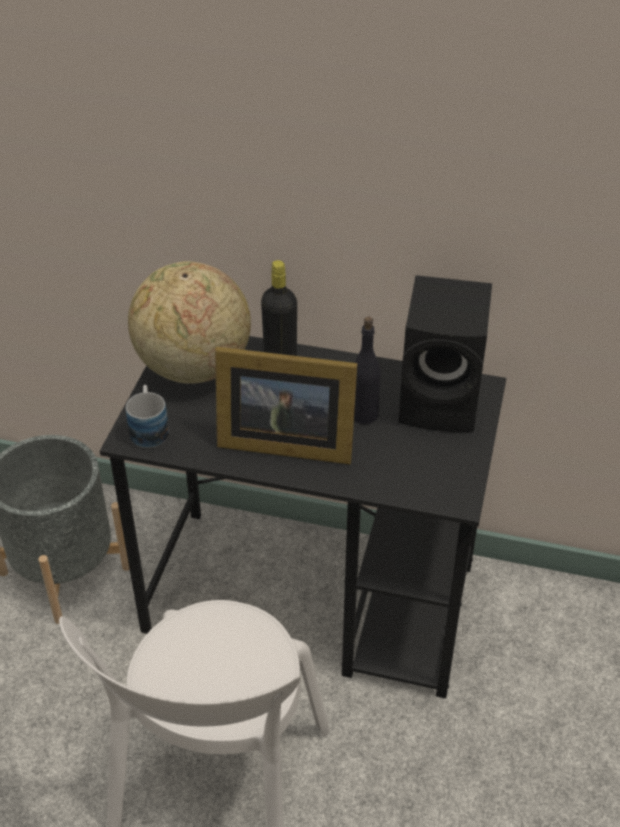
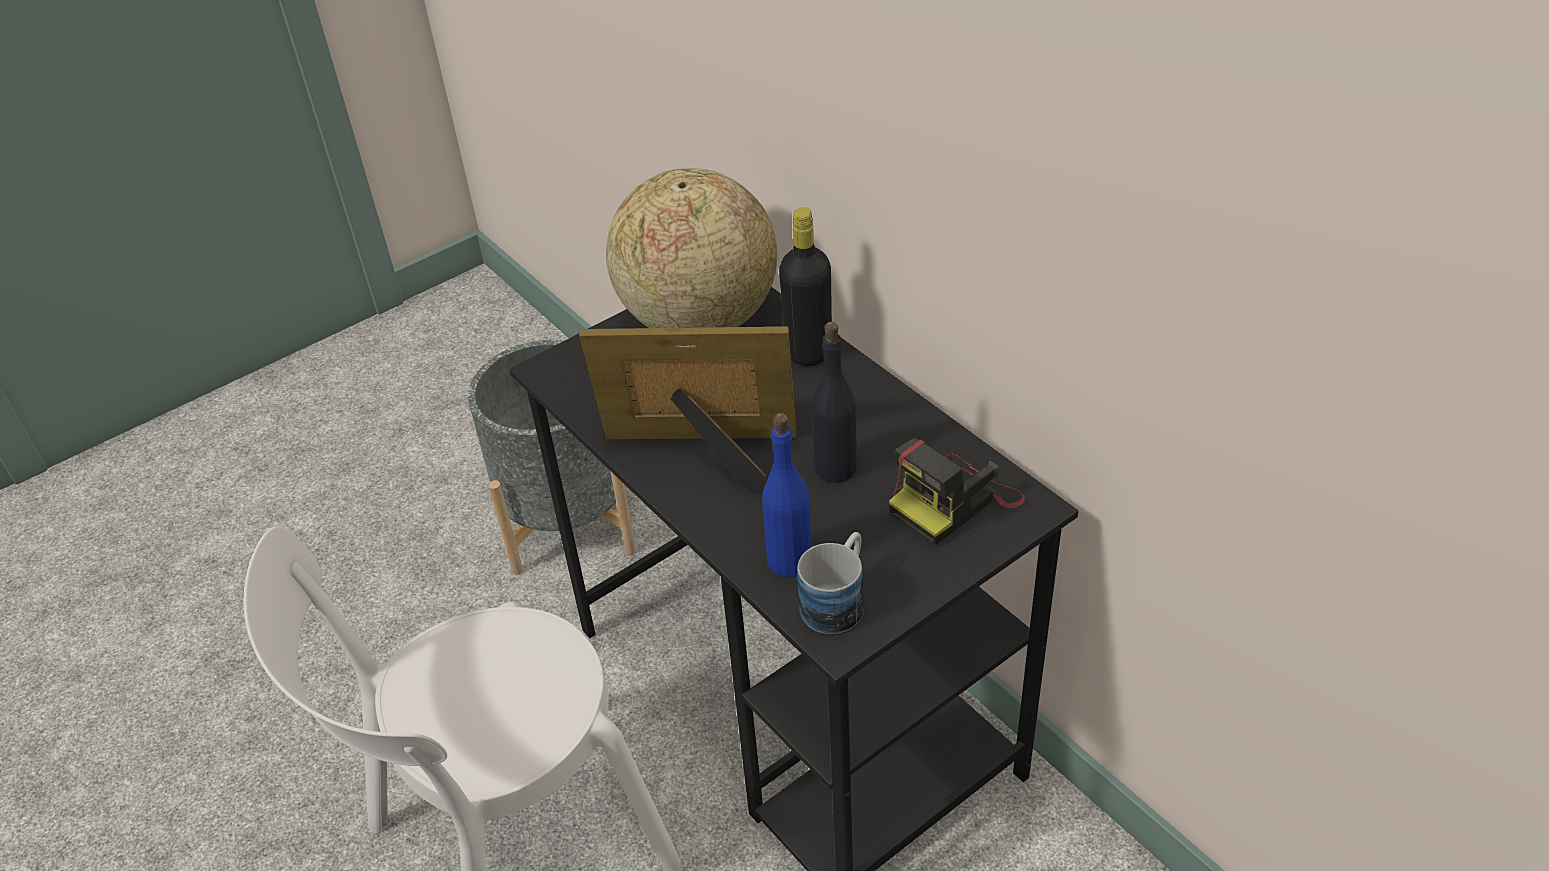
camera: 40 degrees right, 0 degrees up
(149, 428) = (581, 368): mug -> mug (838, 599)
(282, 441) = (705, 453): picture frame -> picture frame turned 135 degrees clockwise
(391, 474) = (790, 560): none -> blue bottle
(443, 402) = (954, 501): black speaker -> camera

